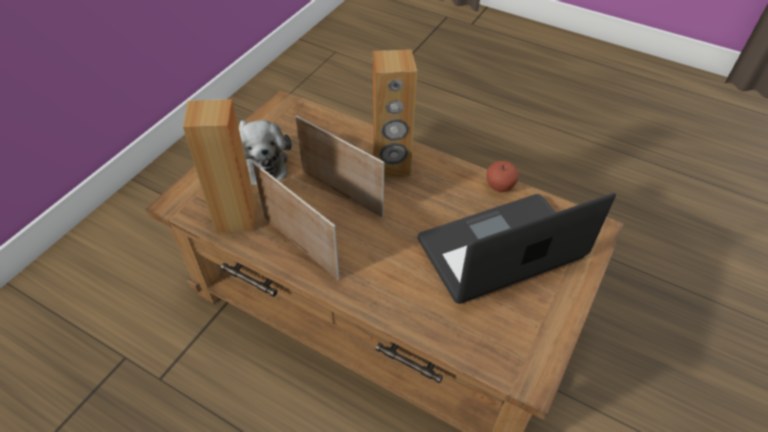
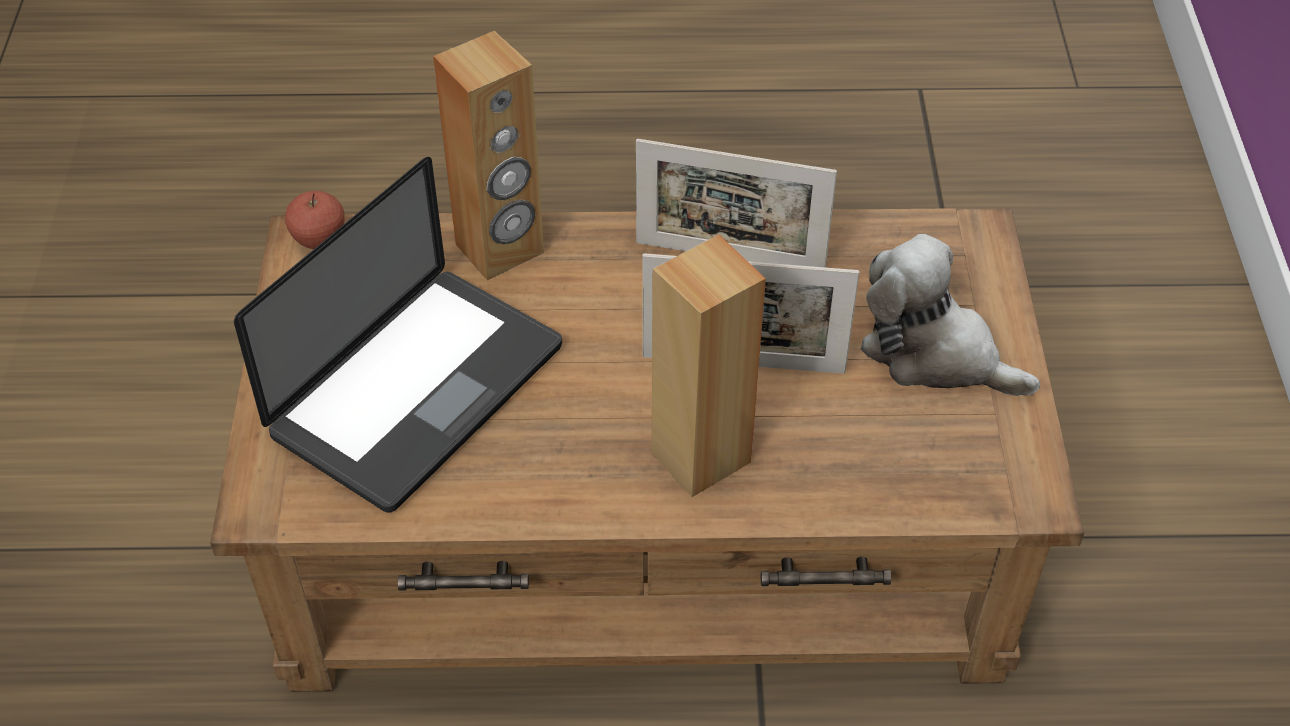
camera: 150 degrees right, 0 degrees up
(236, 217) = (866, 254): brown speaker -> brown speaker (500, 249)
(499, 186) = (474, 510): apple -> apple (319, 239)

